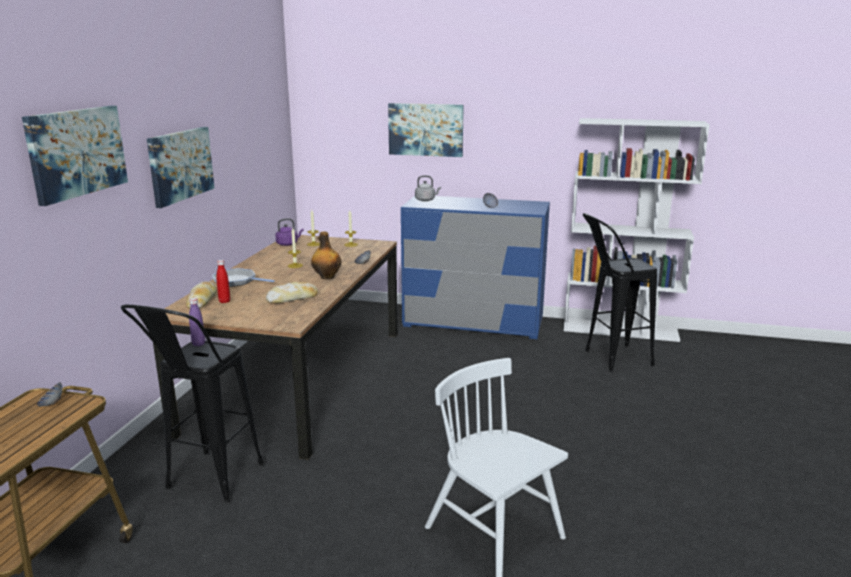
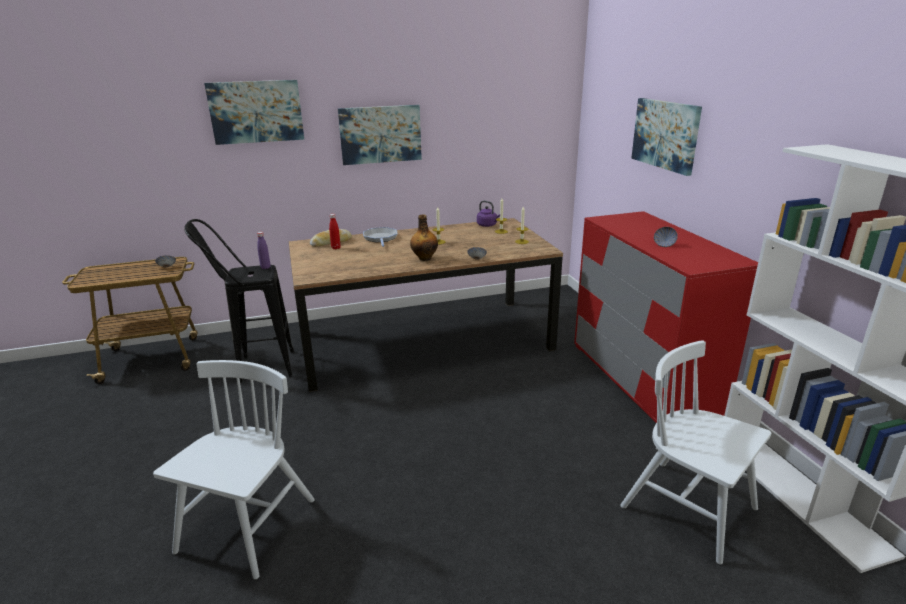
camera: 60 degrees right, 5 degrees up
(292, 298) = (362, 263): bread -> none
(426, 200) = (630, 218): grey kettle -> none
(473, 322) = (642, 378): blue dresser -> red dresser
(609, 359) = (689, 508): black stool -> white chair

